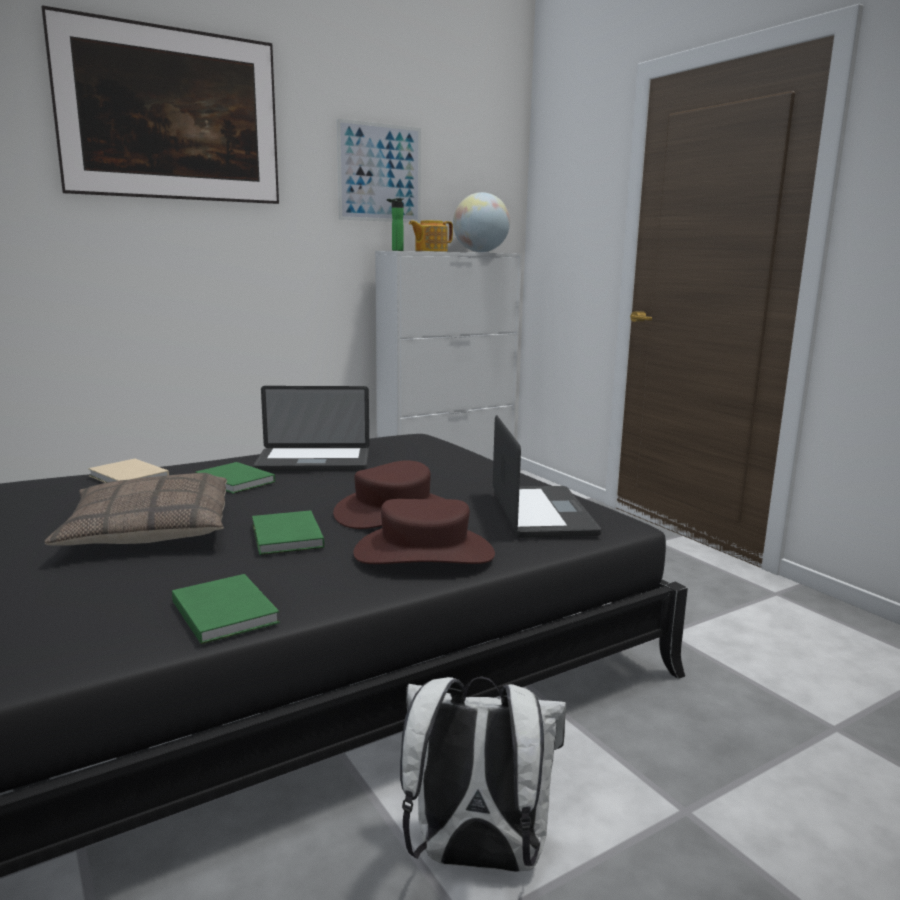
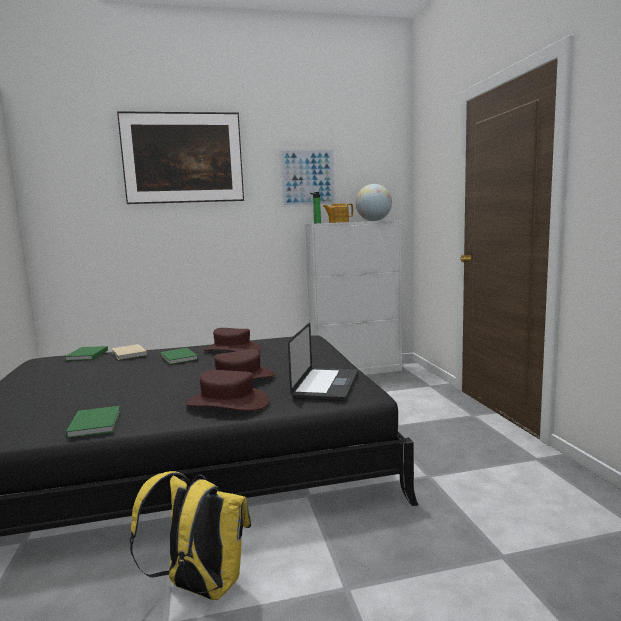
camera: 20 degrees right, 5 degrees down
(148, 529) = (108, 381): pillow -> none
(286, 537) = (166, 389): green book -> green book (86, 355)
(313, 462) = (232, 349): laptop -> brown hat
(476, 857) = (200, 587): white backpack -> yellow backpack

